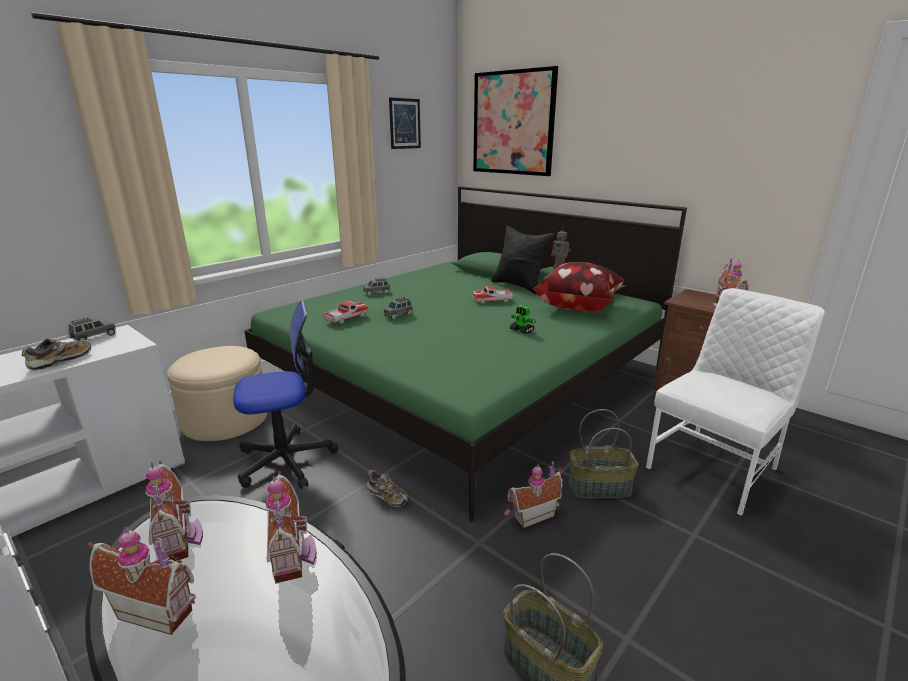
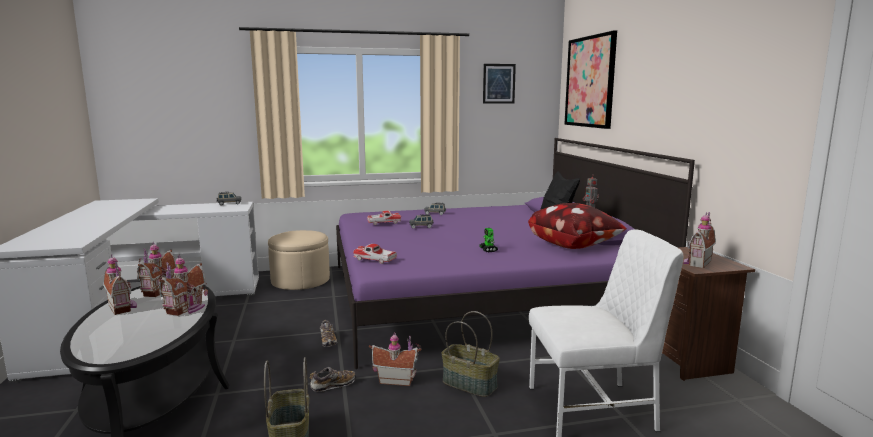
camera: 35 degrees right, 10 degrees down
(61, 361) = (201, 210): shoe -> shoe (333, 385)
(286, 460) = (302, 308): office chair -> none
(463, 377) = (480, 295): green bed -> purple bed
(492, 300) = (510, 230): toy car -> toy car (375, 259)

